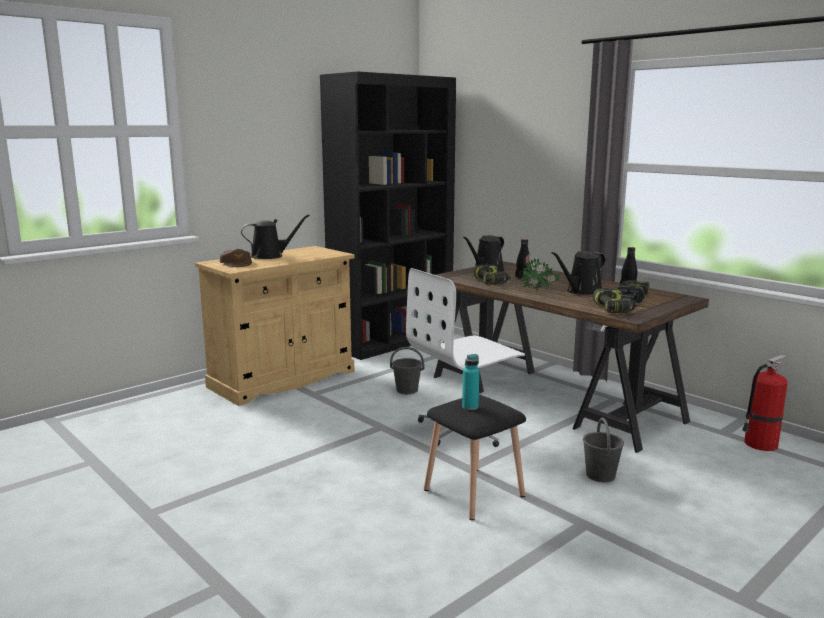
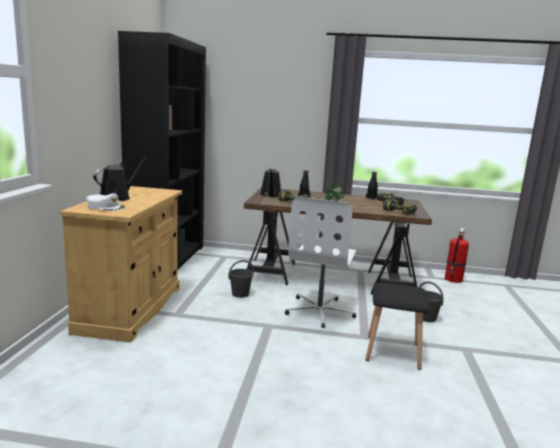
camera: 40 degrees left, 0 degrees up
(236, 263) = (106, 207): brown cap -> white cap
(470, 407) = (399, 291): turquoise bottle -> none
(582, 291) = (357, 203): black watering can -> none

